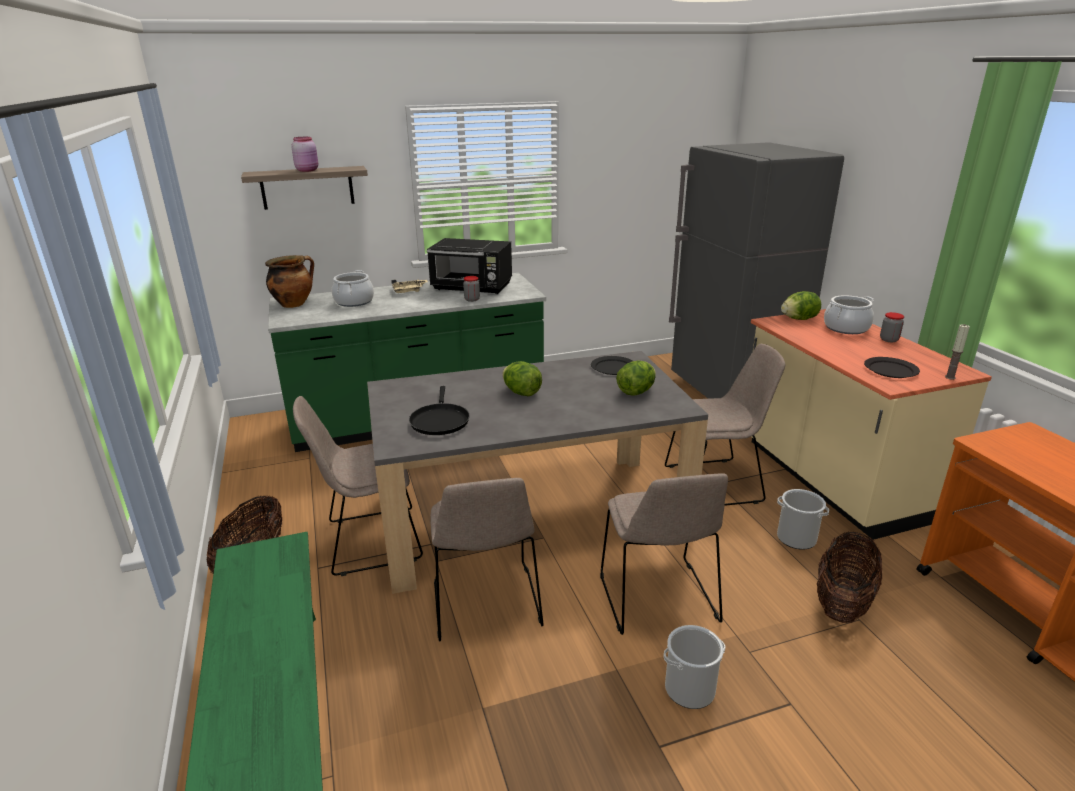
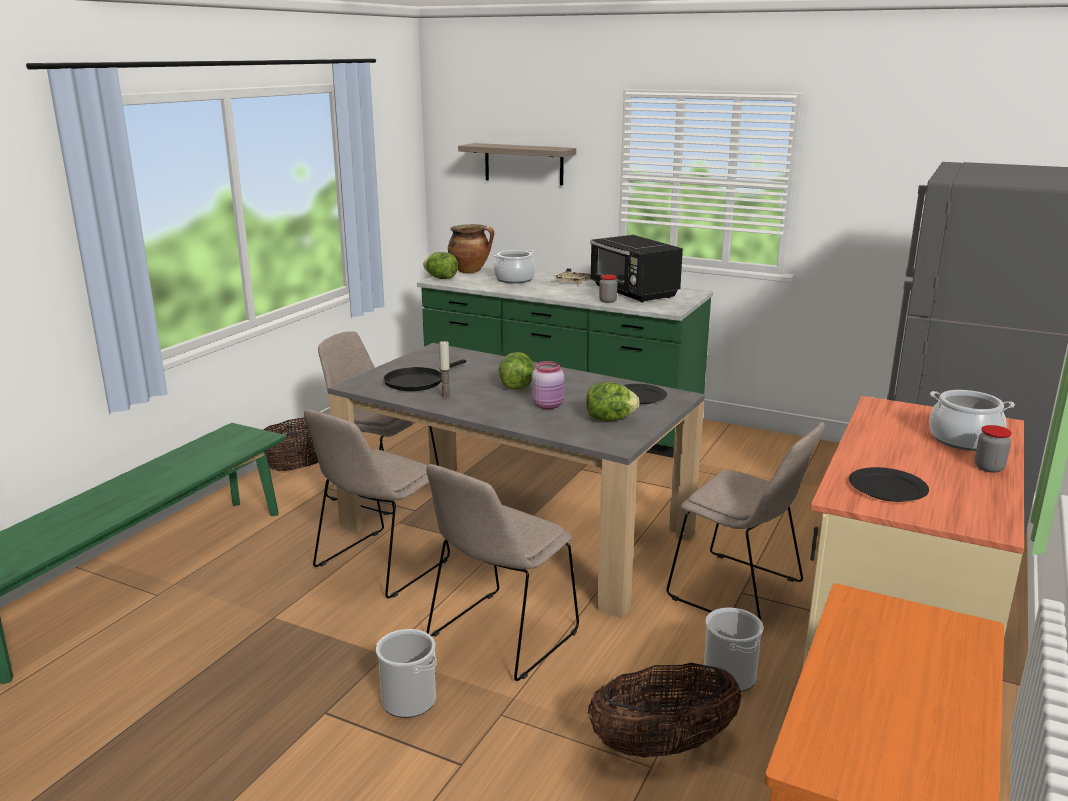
camera: 45 degrees right, 5 degrees down
(308, 170) = (518, 146): pink jar -> pink jar (548, 405)
(799, 319) = (924, 413): lettuce -> lettuce (441, 278)
(950, 377) = (949, 523): candle -> candle (445, 397)

